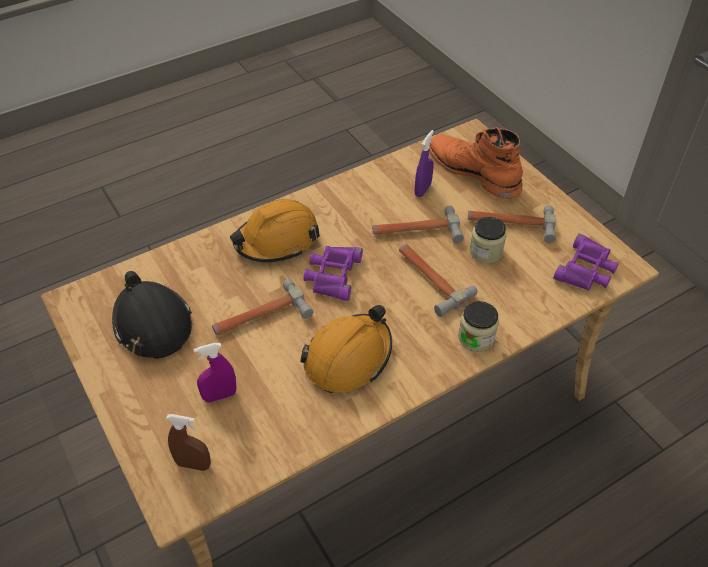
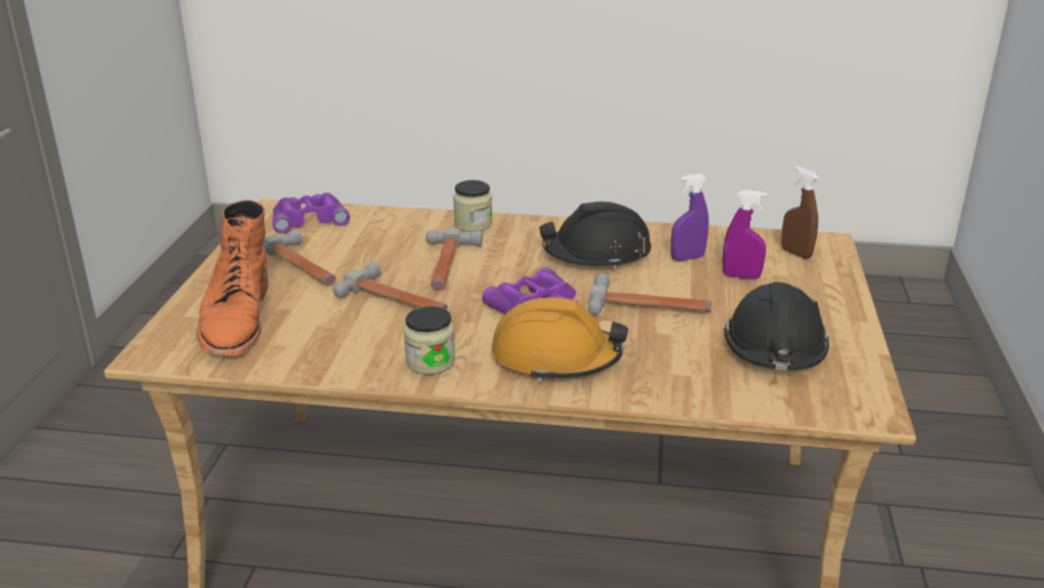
camera: 140 degrees left, 20 degrees down
(348, 357) = (597, 254): orange hard hat -> black hard hat
(422, 190) = (322, 328): purple spray bottle -> purple spray bottle (687, 258)
(485, 252) = (363, 260): jar -> jar (430, 362)

